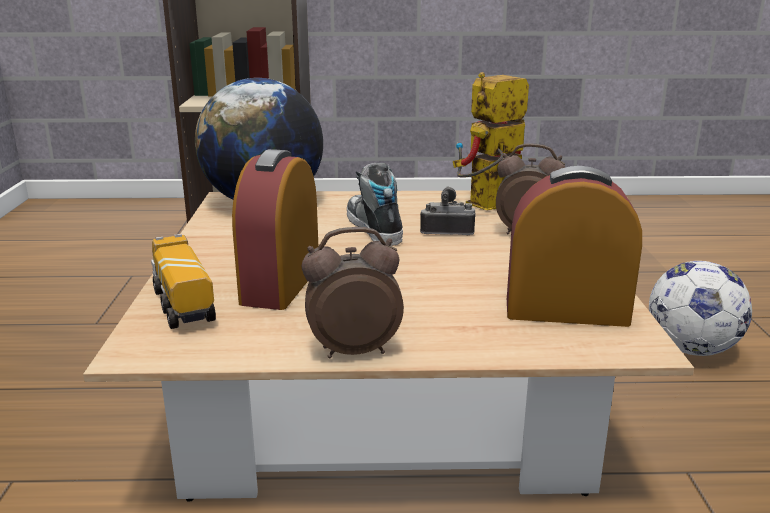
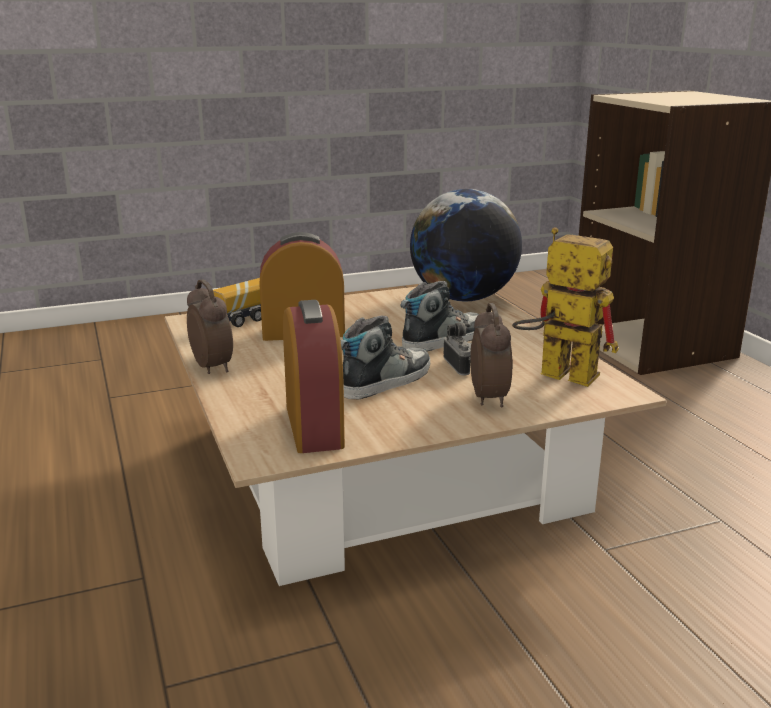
camera: 70 degrees right, 0 degrees up
(464, 265) = (386, 381): none -> shoe
(692, 350) = (608, 648): football -> none

